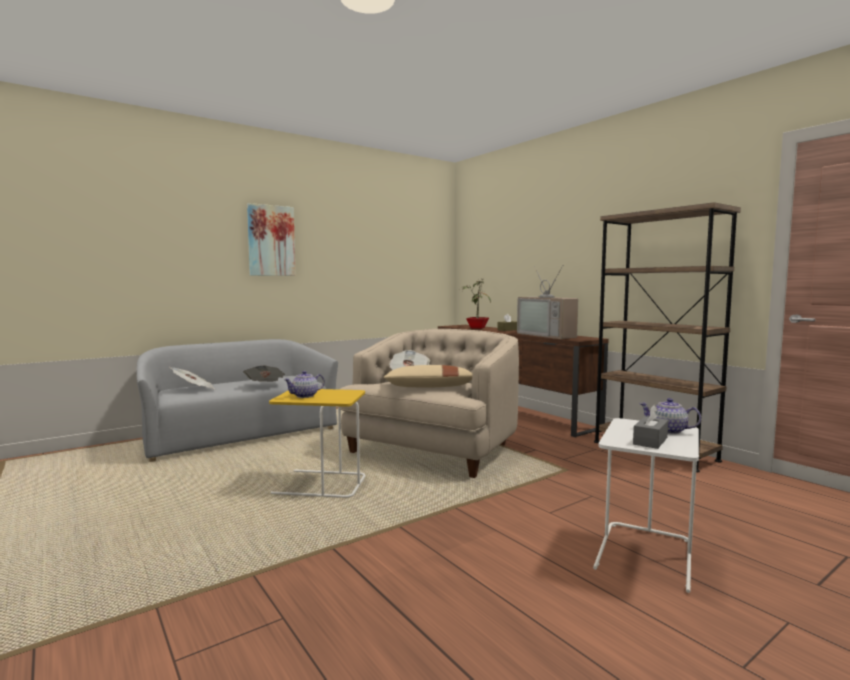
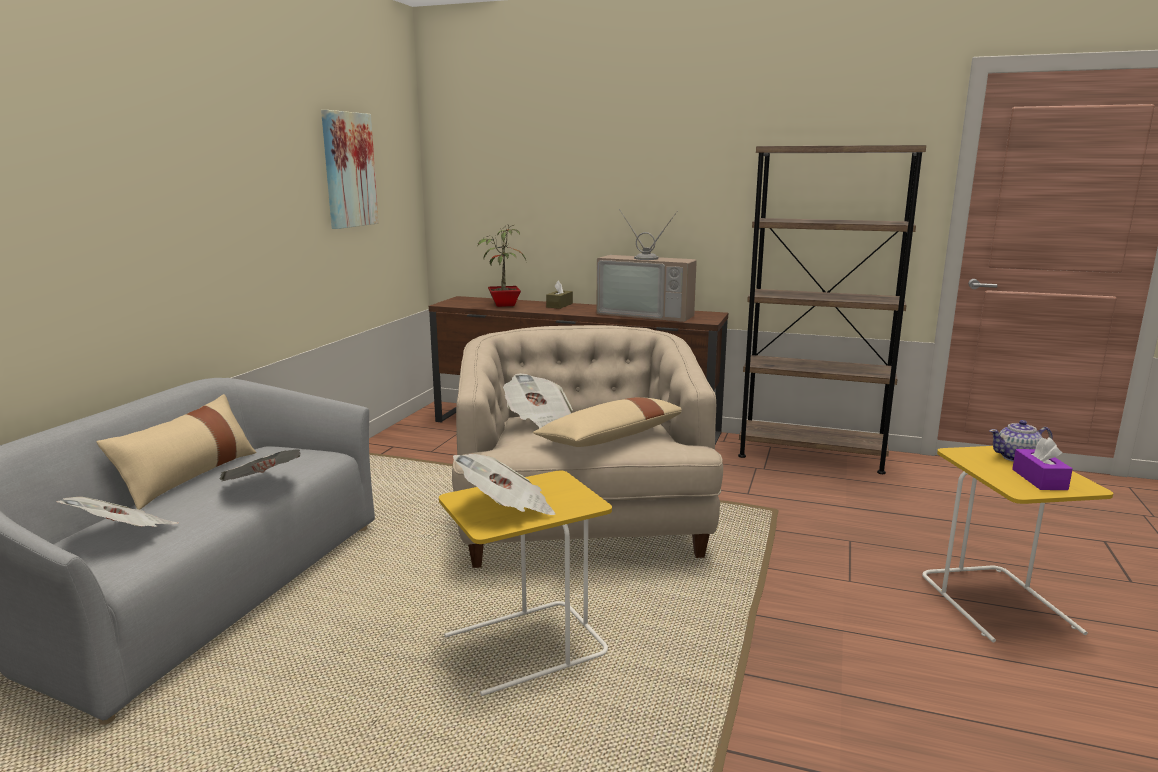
camera: 35 degrees left, 10 degrees up
(249, 379) = (189, 477): none -> beige pillow
(271, 240) = (158, 172): picture -> picture (348, 170)
(305, 396) = (507, 509): teapot -> newspaper
(646, 555) = (999, 604): white side table -> yellow side table
(650, 441) = (1039, 479): grey tissue box -> purple tissue box

